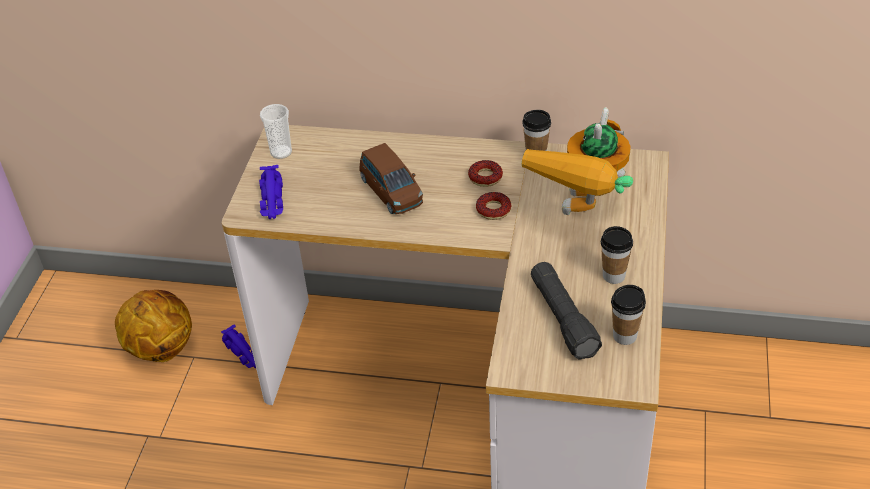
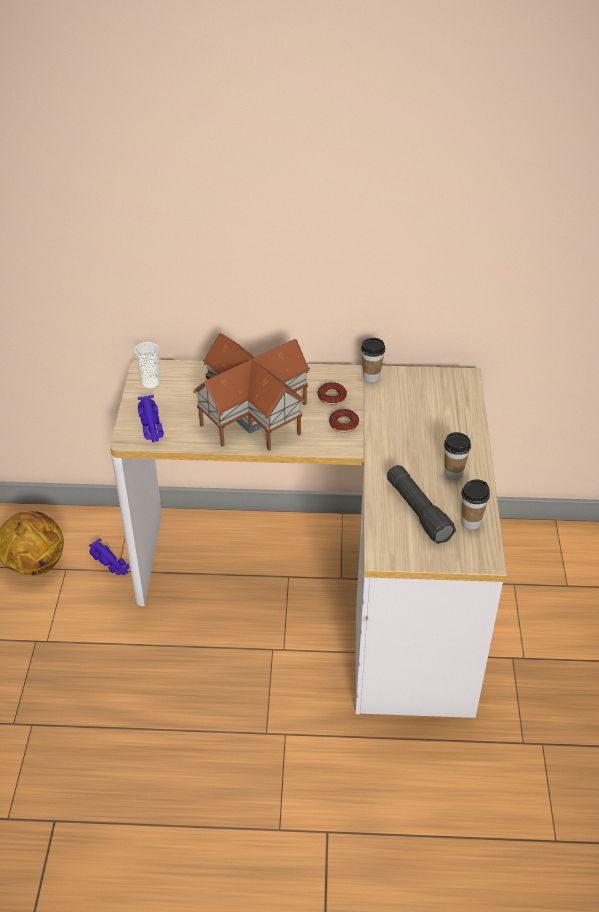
camera: 10 degrees left, 0 degrees up
(391, 192) = (254, 413): brown toy car -> toy house
(585, 217) = (421, 426): toy robot -> none

